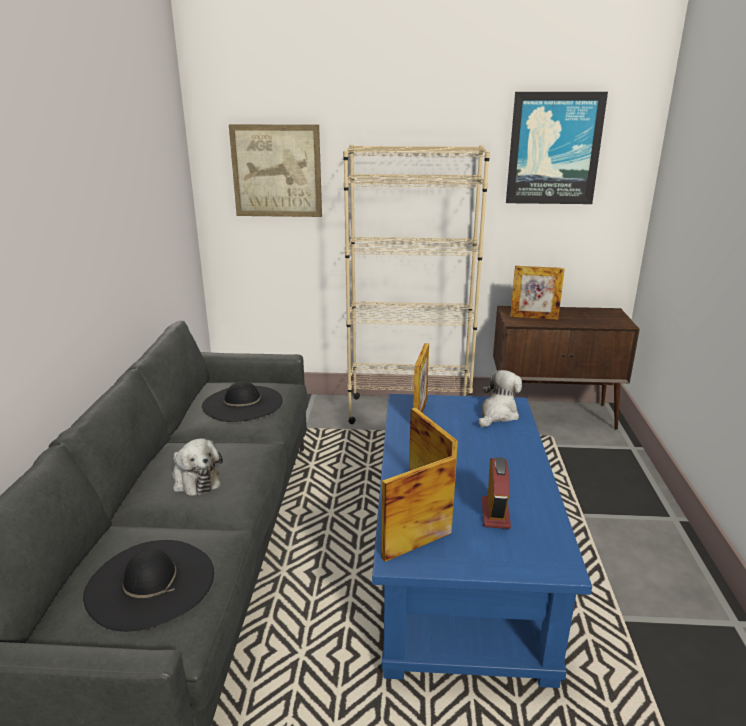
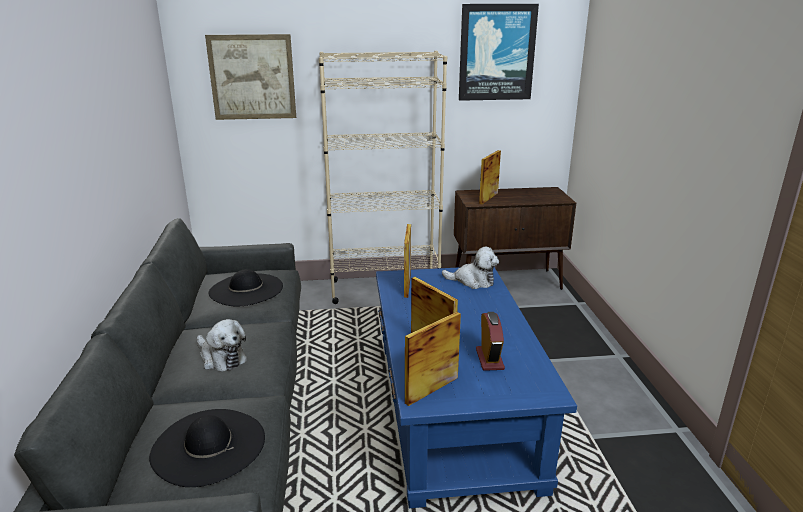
camera: 10 degrees left, 0 degrees up
(497, 414) = (473, 281): plush toy -> plush toy turned 75 degrees clockwise
(534, 317) = (488, 198): picture frame -> picture frame turned 120 degrees clockwise

